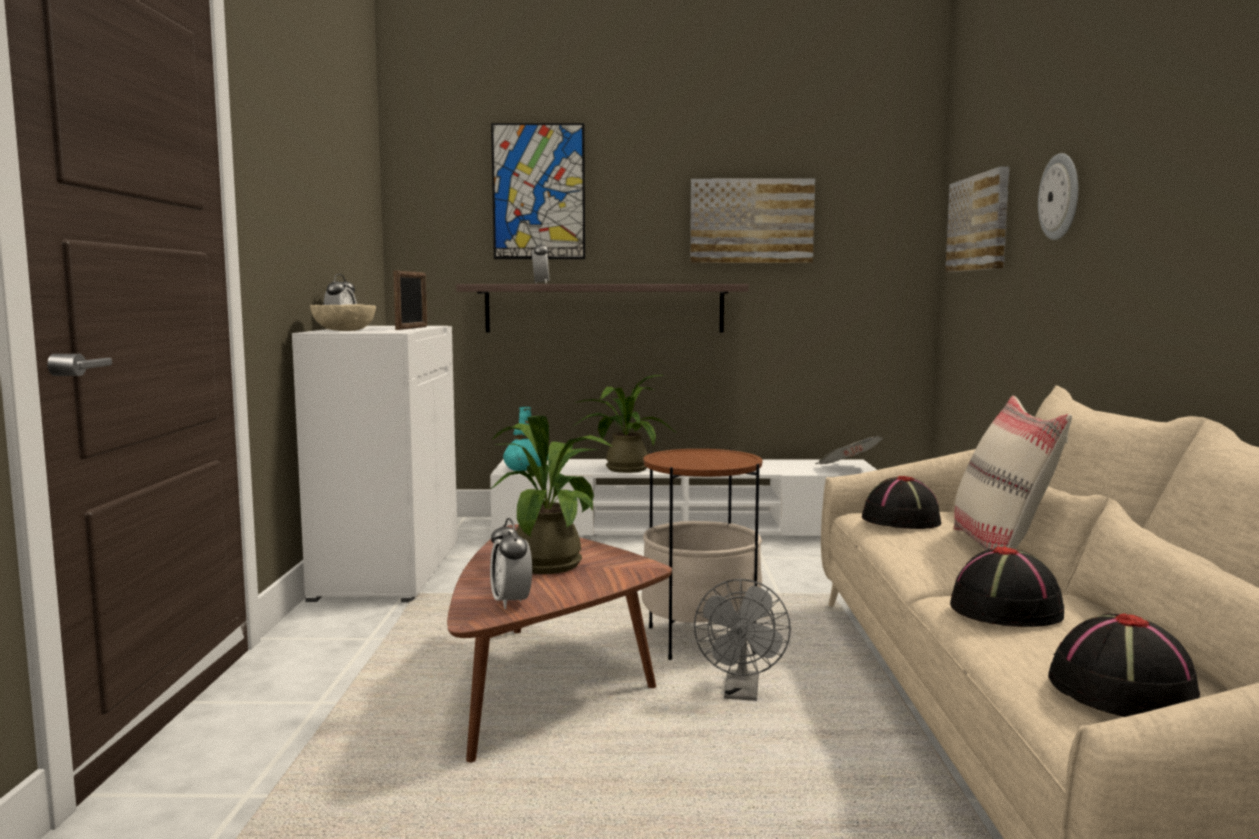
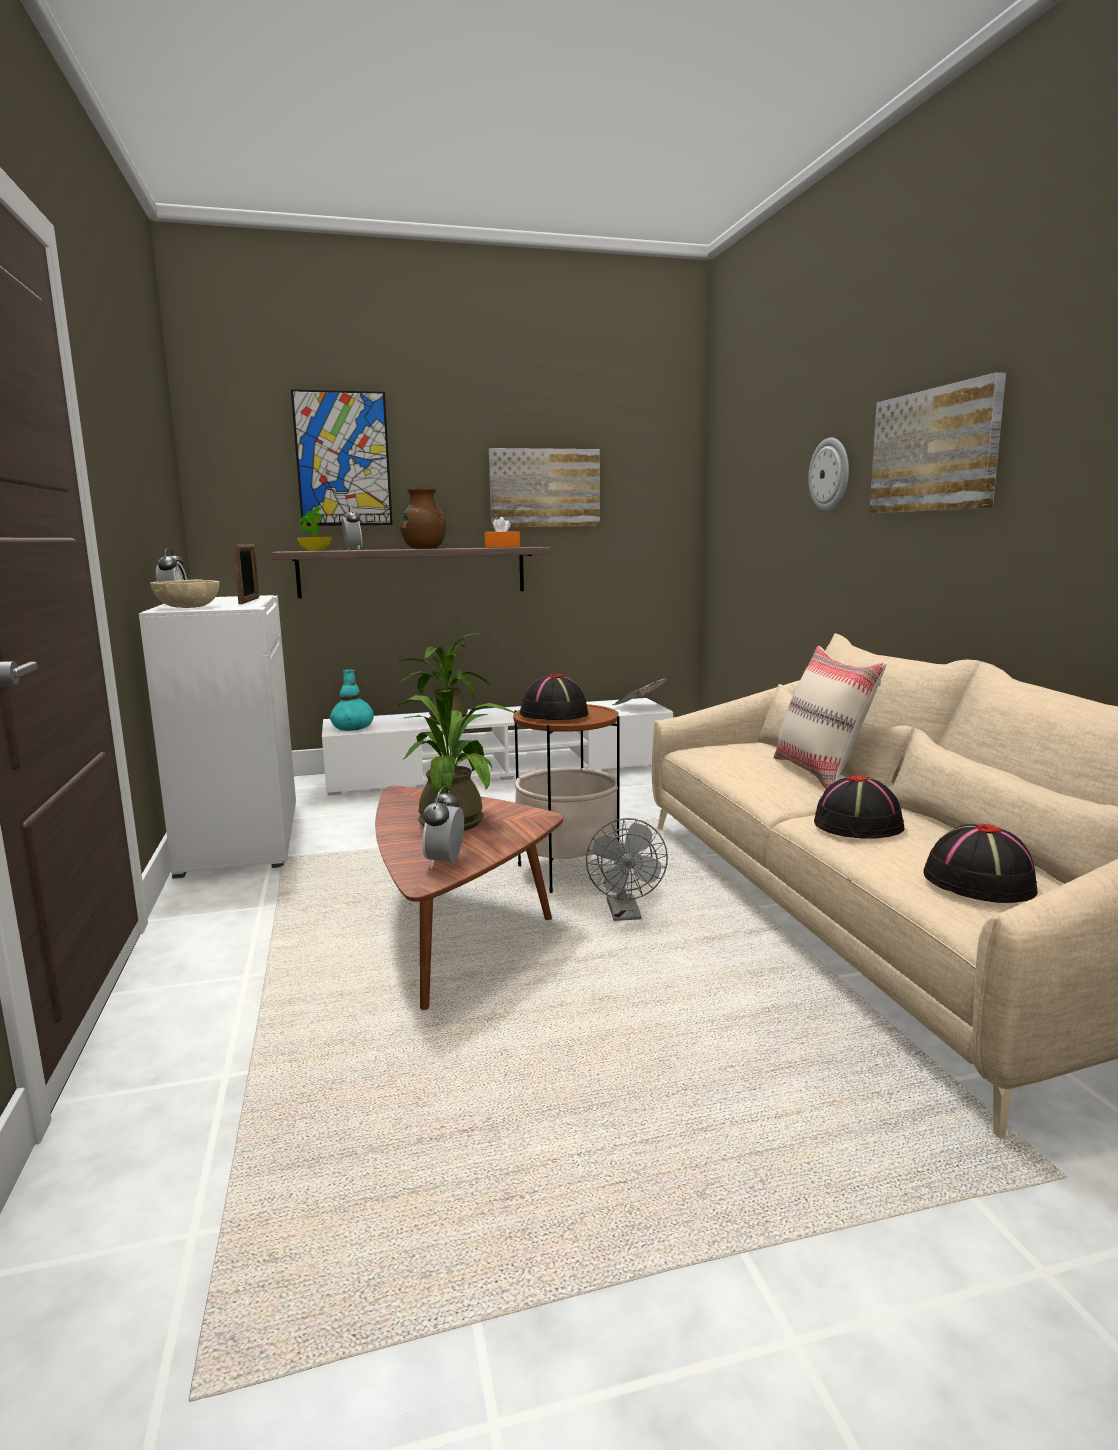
camera: 15 degrees left, 5 degrees up
(502, 283) = (315, 550): none -> potted plant
(511, 602) = (445, 862): alarm clock -> alarm clock turned 45 degrees clockwise
(614, 283) = (424, 548): none -> brown vase
(699, 283) = (502, 547): none -> orange tissue box
(900, 520) = (727, 754): black hat -> black hat (553, 714)
(979, 223) = (745, 492): picture -> picture (935, 450)

